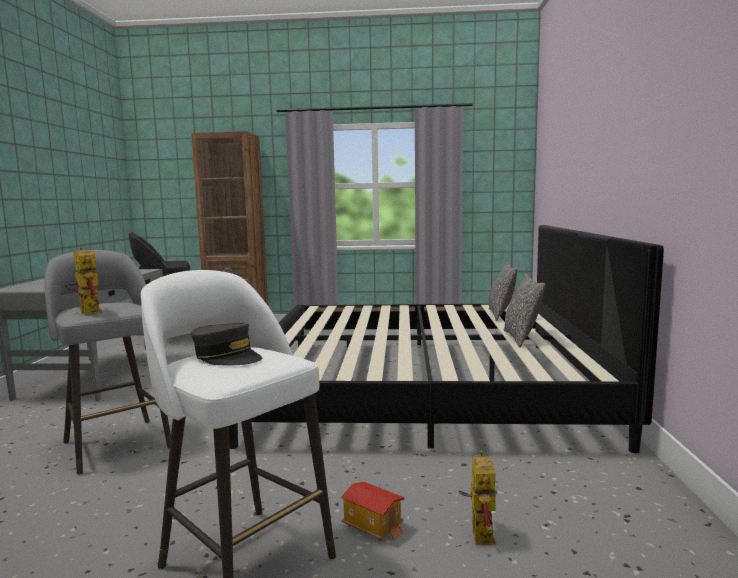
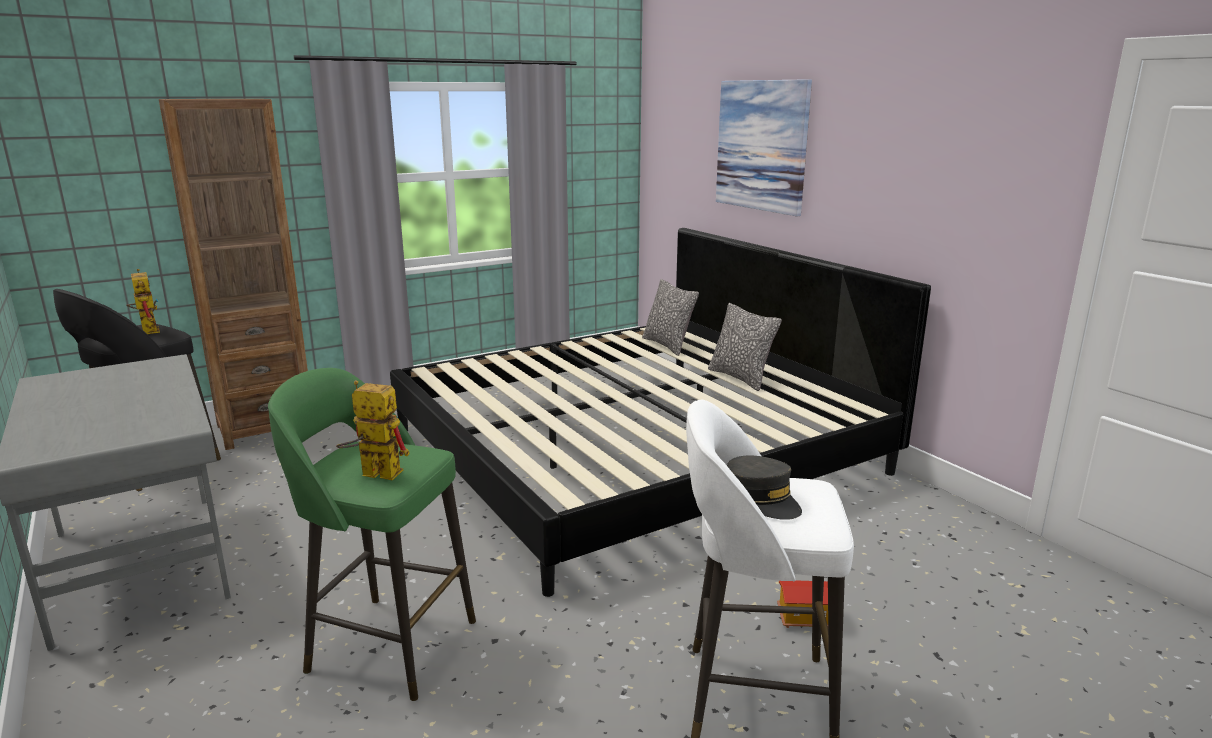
camera: 35 degrees left, 10 degrees up
(116, 443) = (388, 644): grey stool -> green stool
(227, 357) = (763, 499): grey cap -> grey cap turned 60 degrees clockwise
(478, 531) = (881, 588): toy robot -> toy robot (147, 330)
(582, 144) = (761, 146): none -> picture

